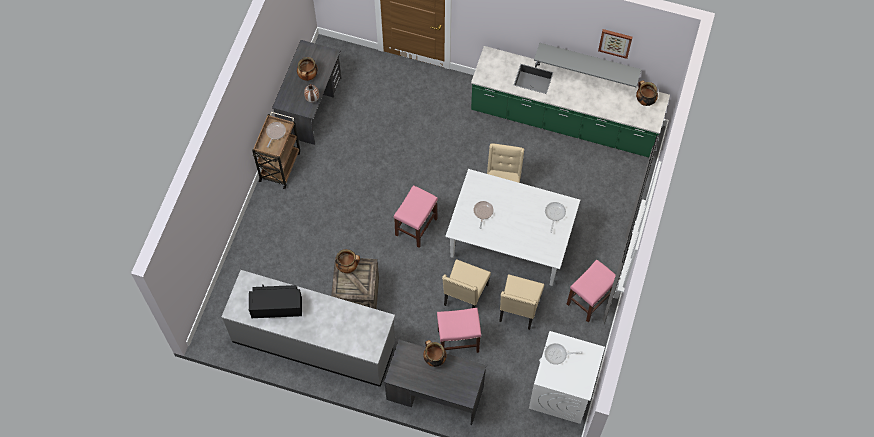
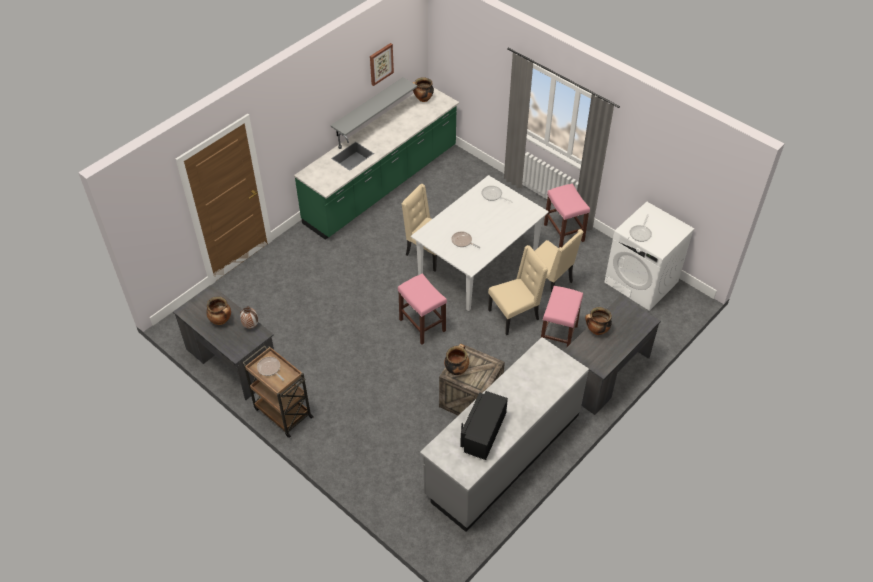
camera: 65 degrees left, 15 degrees down
(465, 296) = (514, 315): beige chair -> beige chair turned 75 degrees counterclockwise

